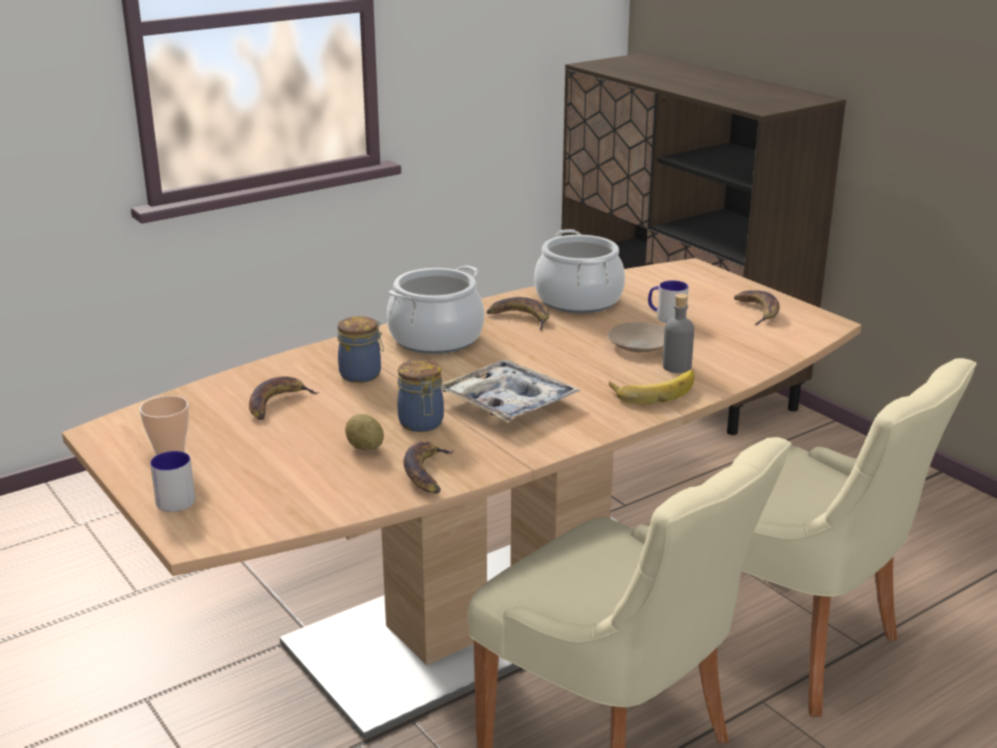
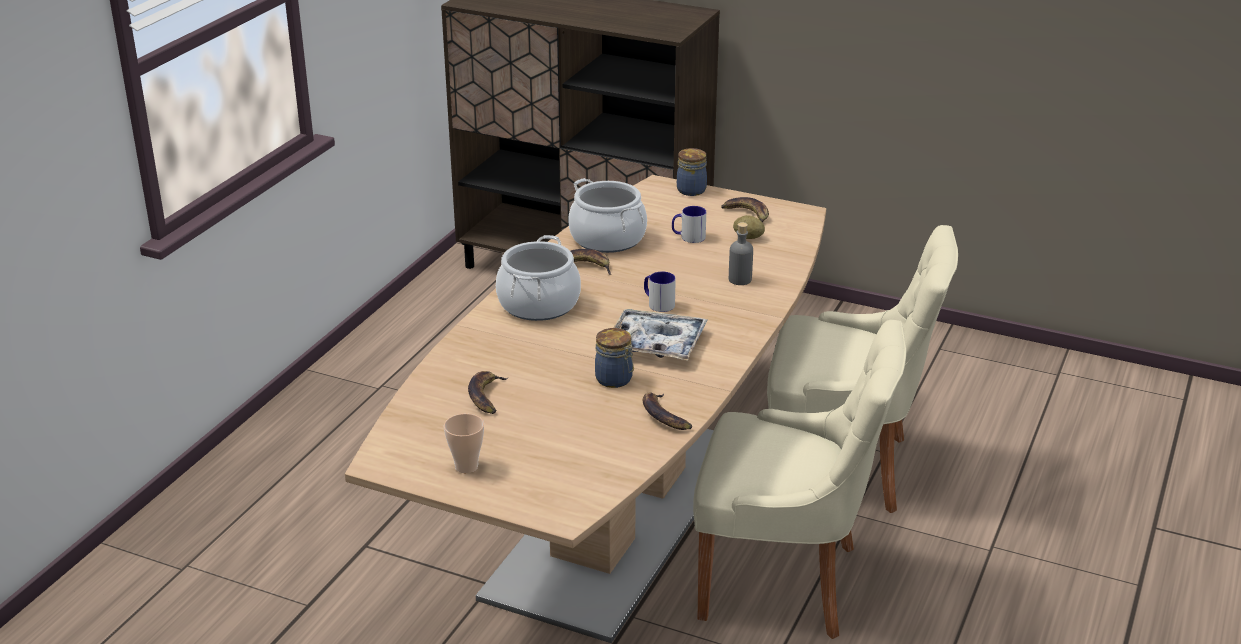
camera: 30 degrees left, 5 degrees up
(175, 497) = (510, 493): mug -> mug (658, 303)
(362, 374) = (520, 352): jar -> jar (692, 189)
(365, 447) = (597, 411): potato -> potato (748, 237)
(639, 345) = (695, 268): beige plate -> none
(653, 390) = (743, 304): banana -> none

